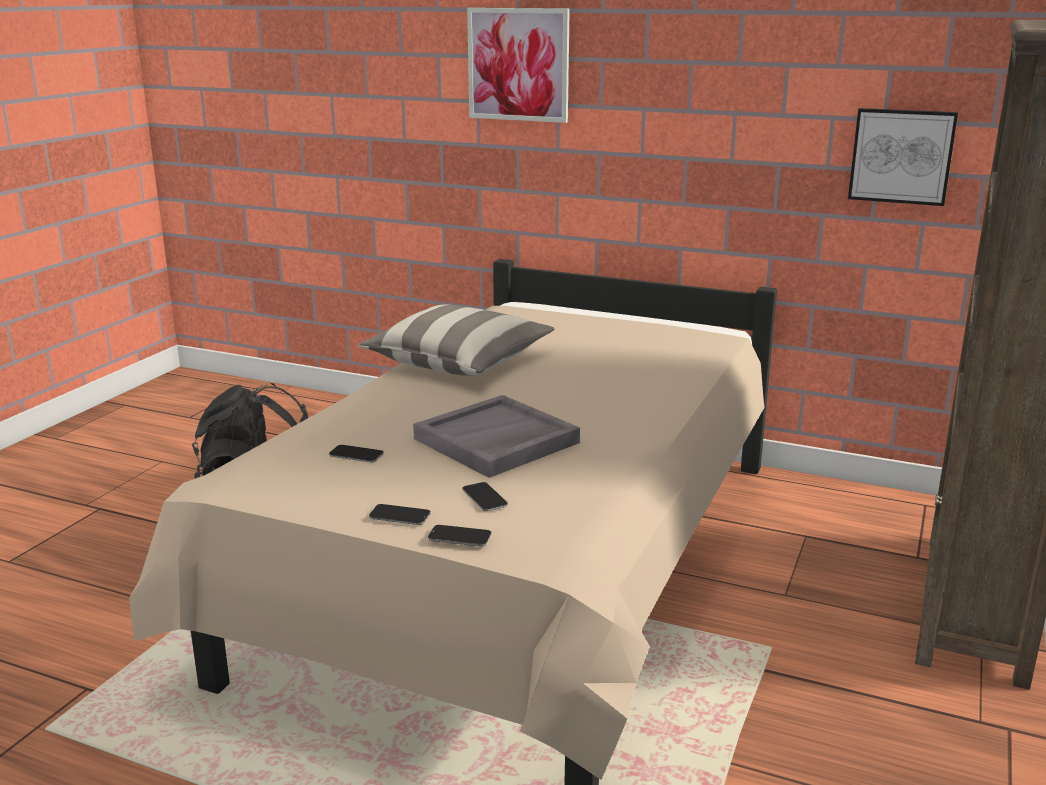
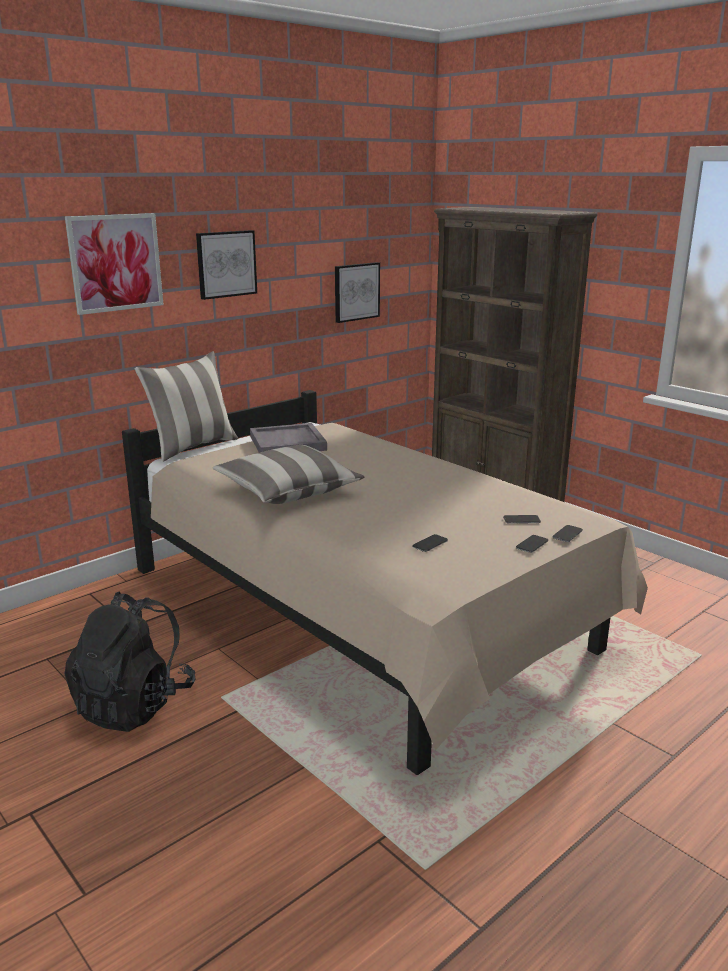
camera: 65 degrees left, 0 degrees up
(496, 441) = (443, 504): grey tray -> grey tray (288, 443)
(558, 303) = (192, 447): none -> pillow
(663, 82) = (226, 264): none -> picture

